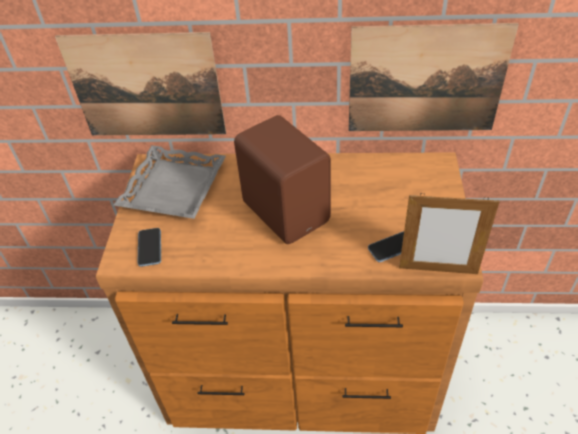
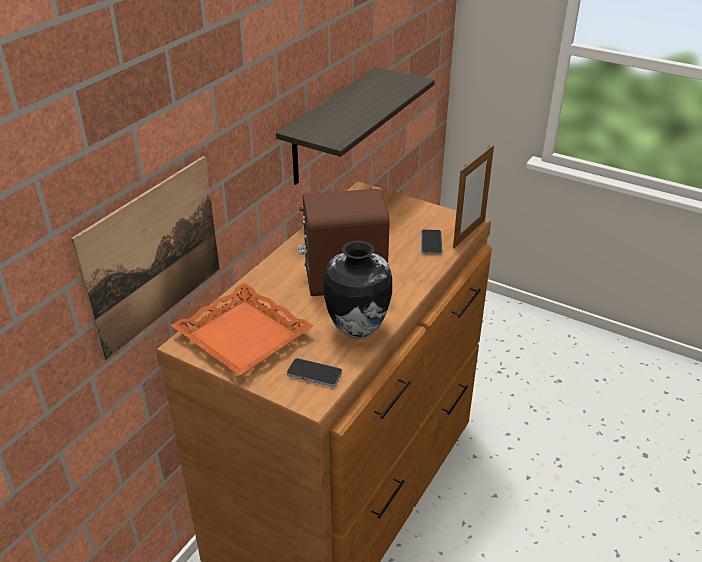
camera: 65 degrees left, 10 degrees down
(173, 188) = (242, 336): grey tray -> orange tray
(220, 249) = (356, 329): none -> vase
(426, 80) = (330, 127): picture -> shelf

